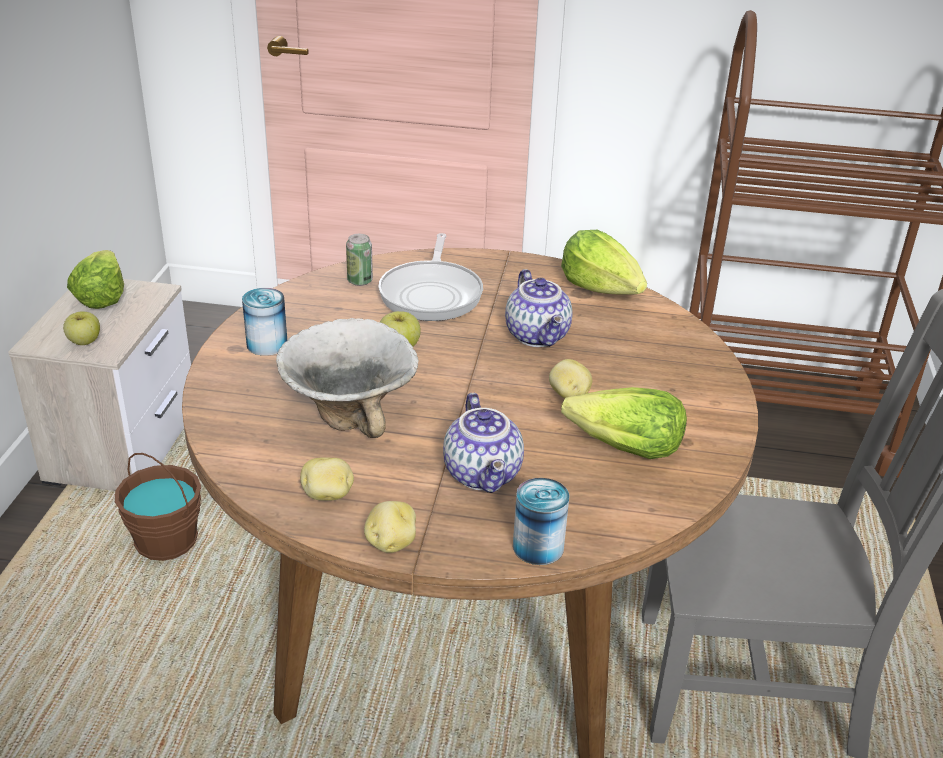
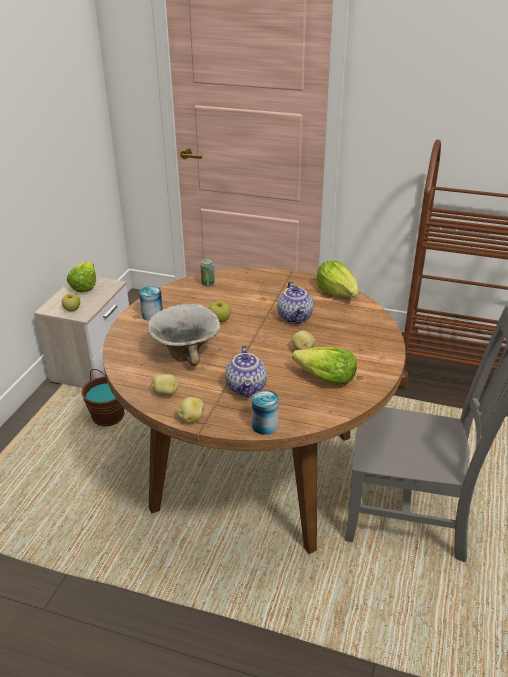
camera: 10 degrees right, 0 degrees up
(432, 294) = (244, 292): frying pan -> none

